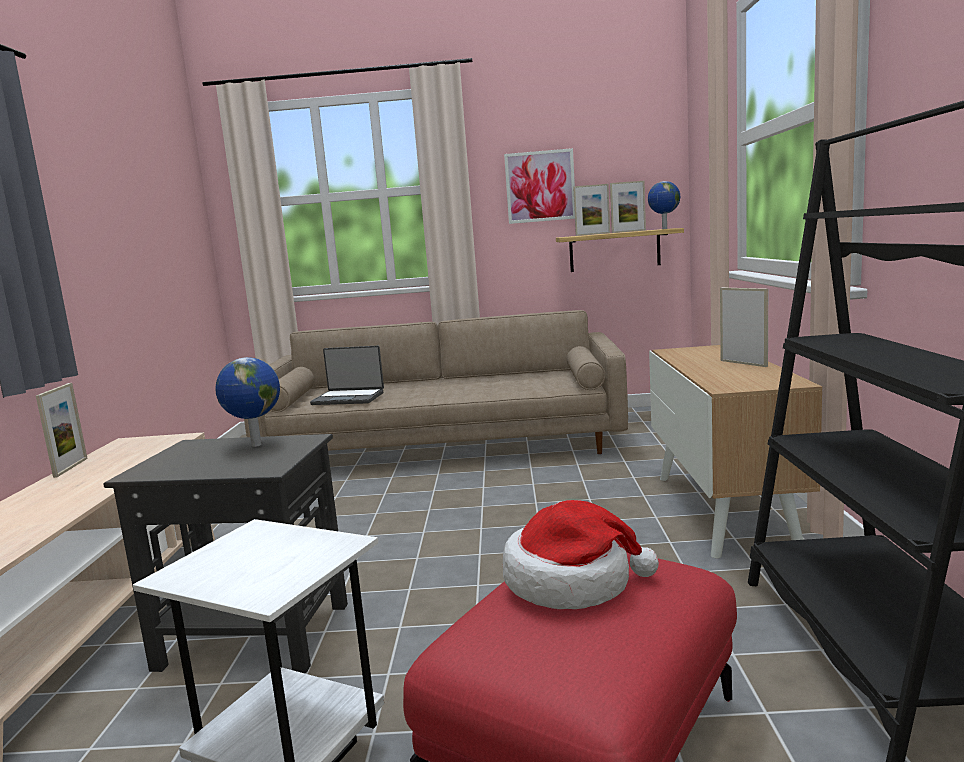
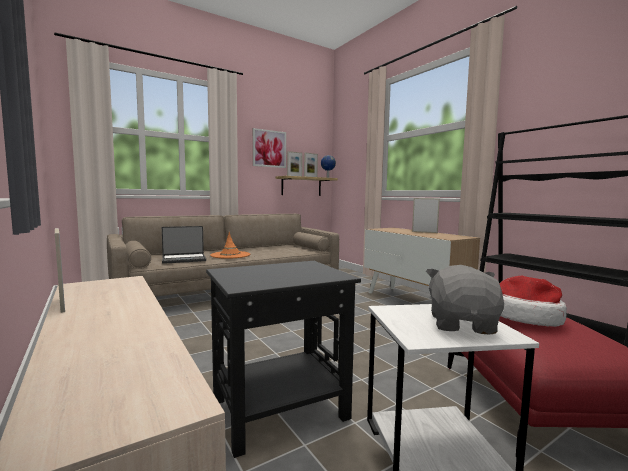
camera: 35 degrees left, 5 degrees down
(255, 445) = (282, 267): globe -> none
(265, 569) = (462, 324): none -> grey plush toy
(422, 392) = (230, 255): none -> orange hat

